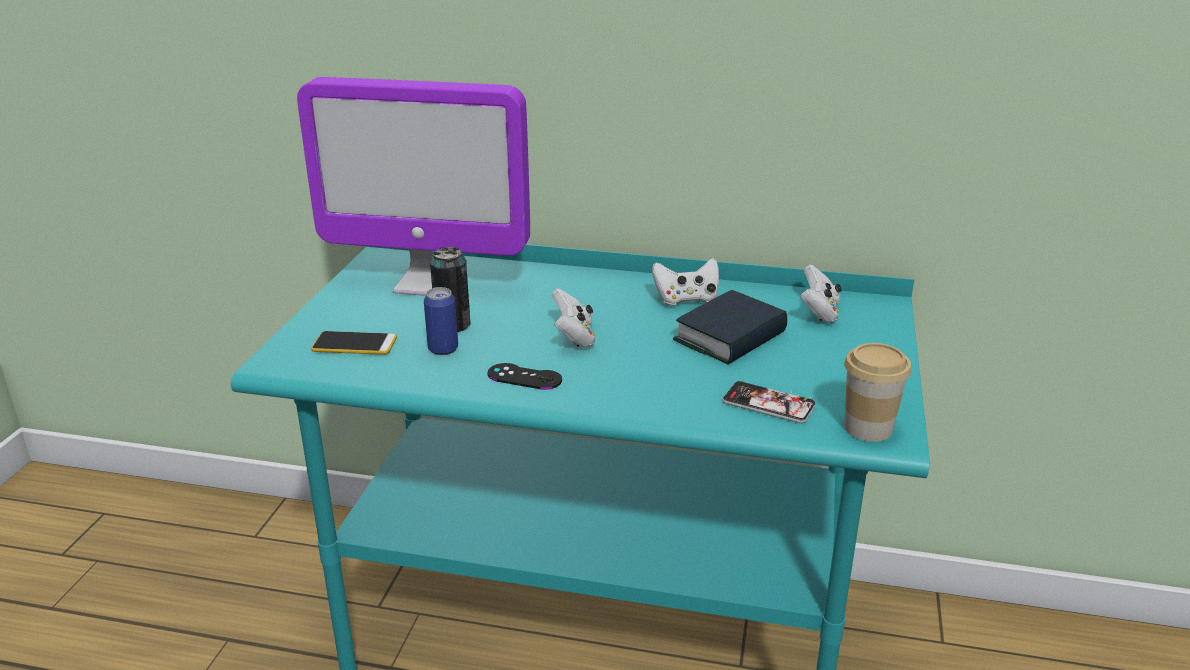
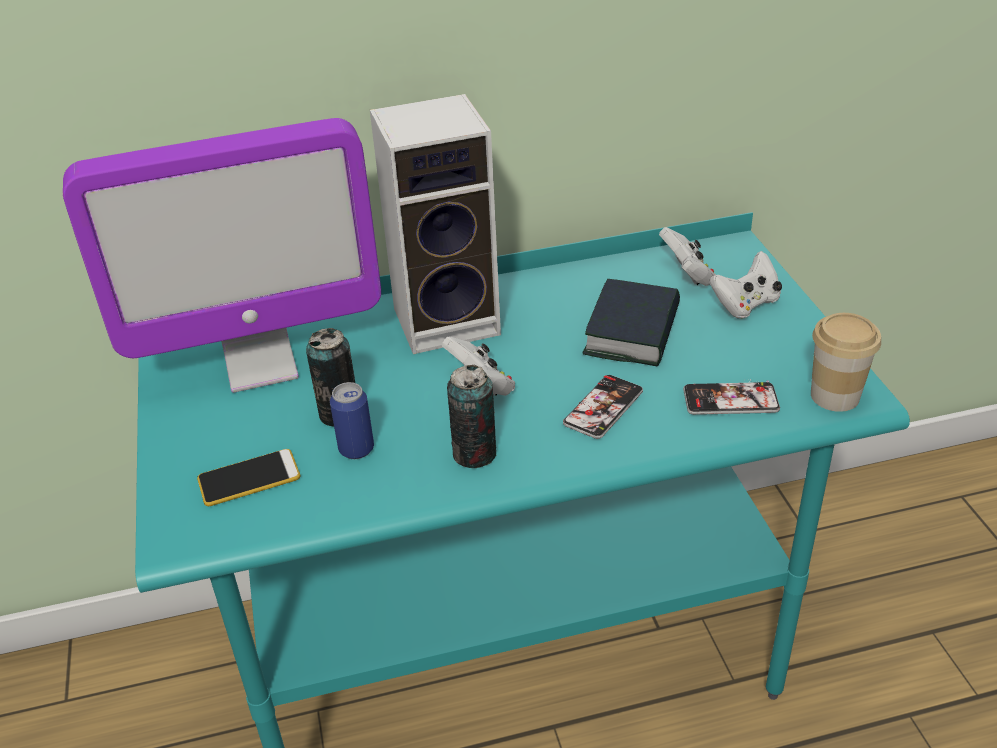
camera: 25 degrees left, 10 degrees up
(524, 377) = (474, 454): black game controller -> can
(591, 291) = (450, 319): none -> speaker
(654, 378) = (603, 407): none -> phone
(686, 299) = (553, 299): white game controller -> white game controller (745, 304)

